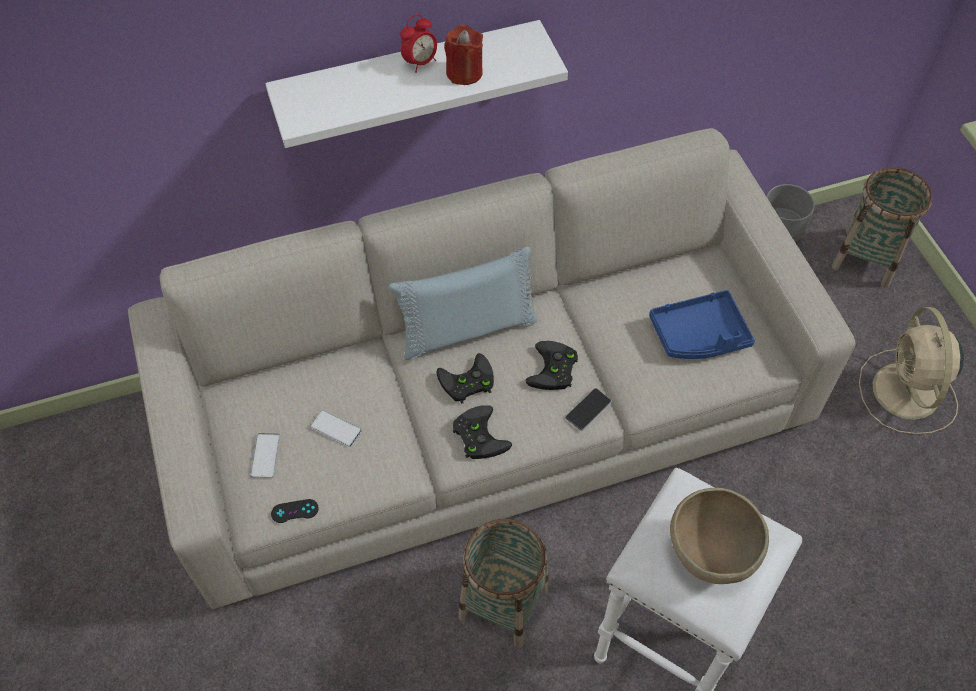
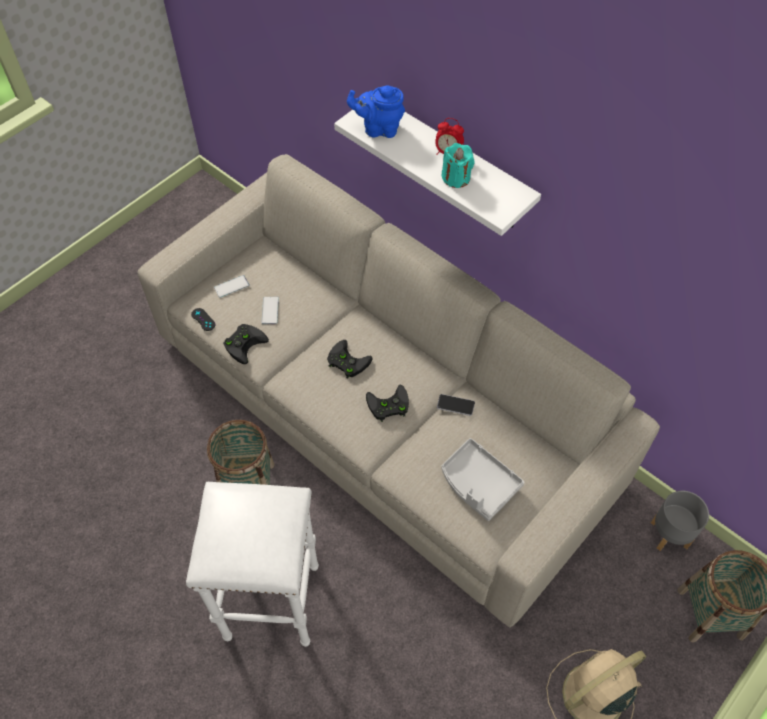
camera: 60 degrees right, 0 degrees up
(330, 103) = (379, 129): none -> blue teapot
(464, 73) = (456, 178): red candle -> turquoise candle
(467, 329) = (390, 343): blue pillow -> none
(477, 435) = (310, 386): black game controller -> black game controller (244, 343)
(588, 410) = (368, 440): phone -> phone (455, 405)
(699, 335) = (478, 484): blue tray -> grey tray
(709, 554) = (244, 530): brown bowl -> none

